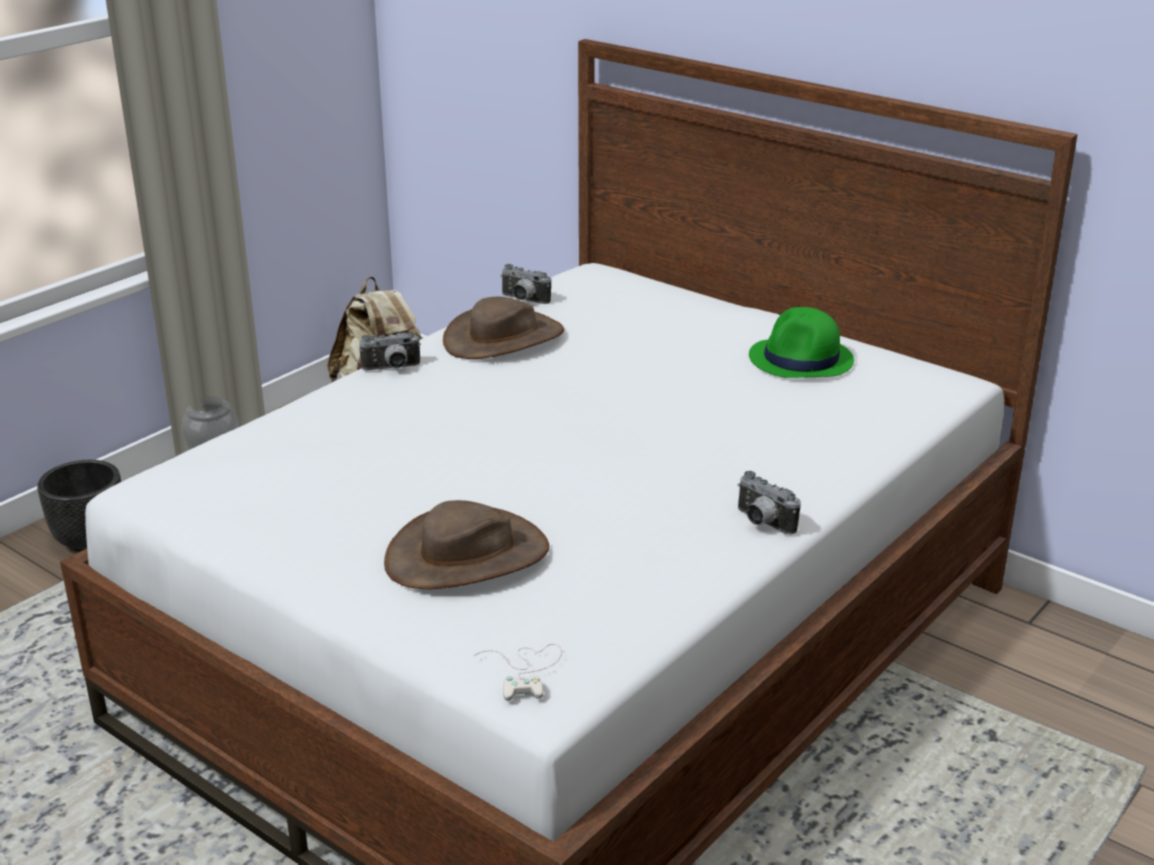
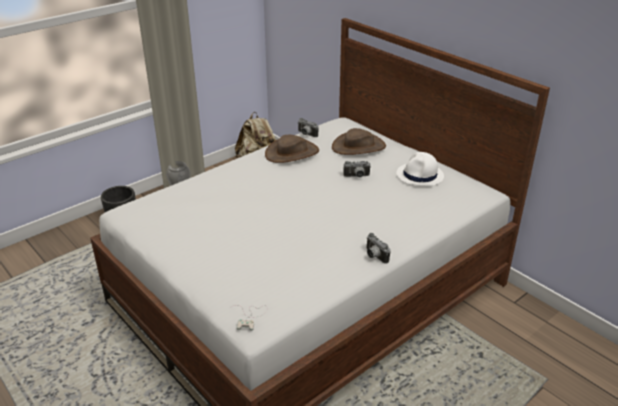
camera: 10 degrees right, 5 degrees up
(392, 369) = (240, 164): camera -> camera (357, 176)
(467, 556) = (243, 258): brown hat -> brown hat (358, 147)
(801, 360) = (420, 175): green hat -> white hat

